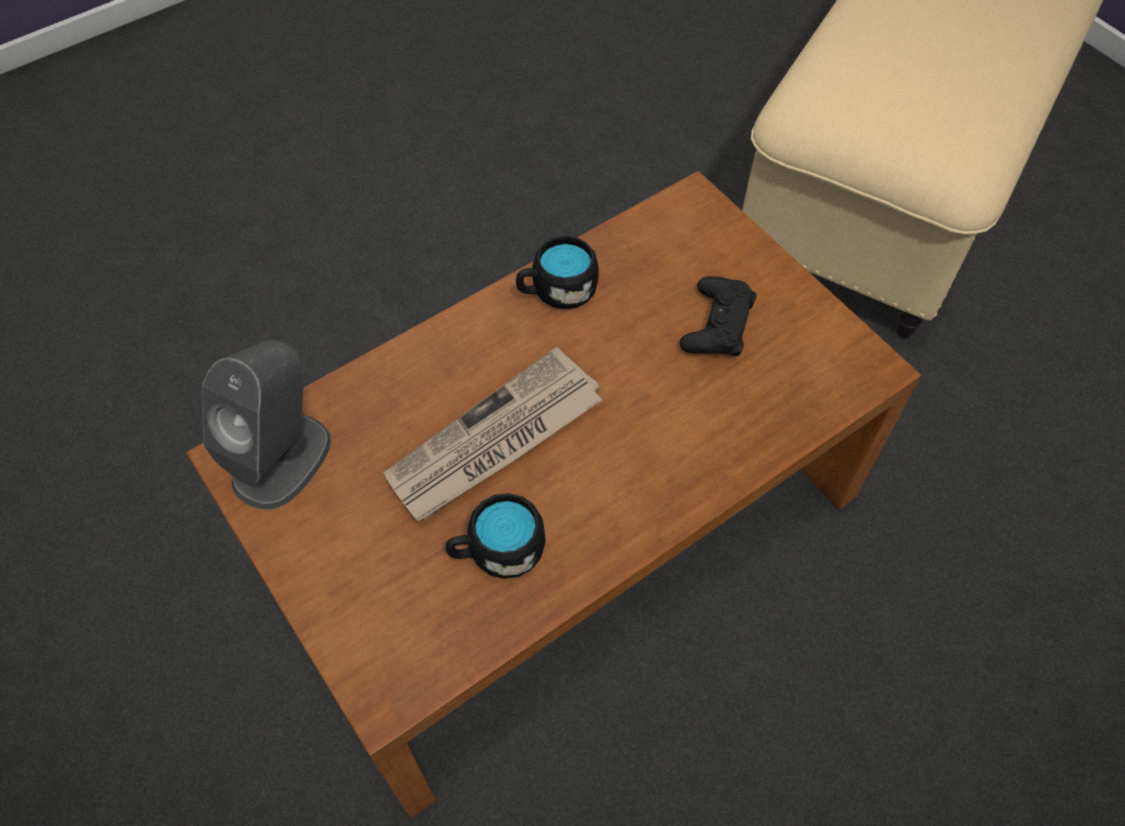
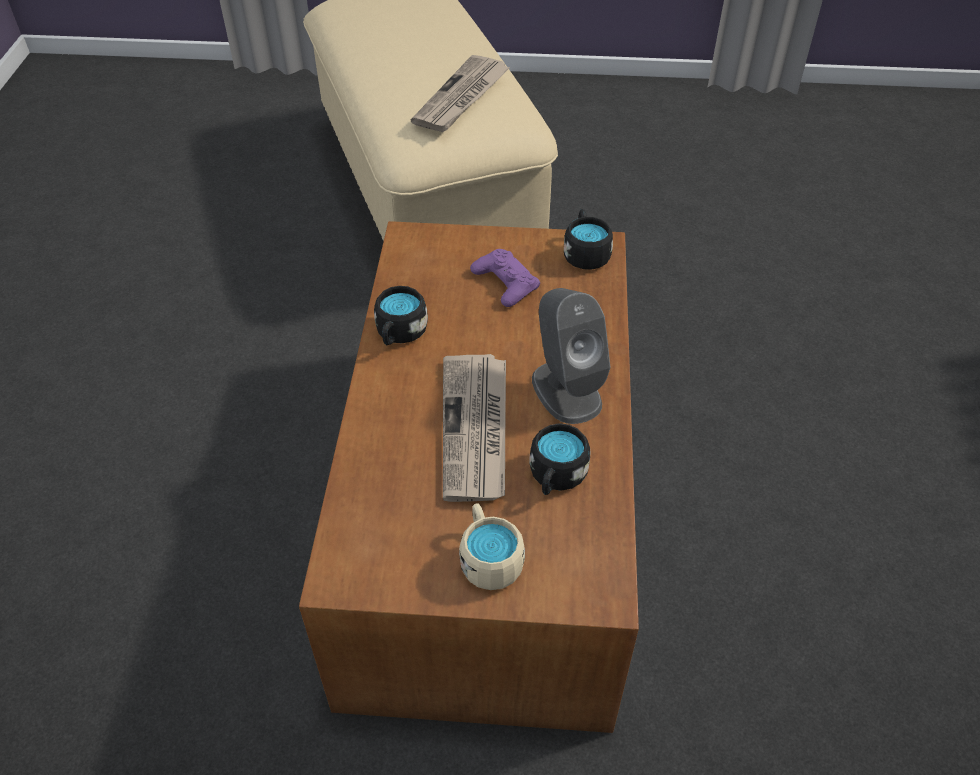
camera: 50 degrees left, 10 degrees down
(282, 459) = (369, 550): grey speaker -> grey speaker (566, 390)
(349, 561) = (488, 558): none -> beige mug
(717, 324) = (505, 283): black game controller -> purple game controller
(842, 361) = (585, 253): none -> black mug
(932, 86) = (462, 97): none -> newspaper

